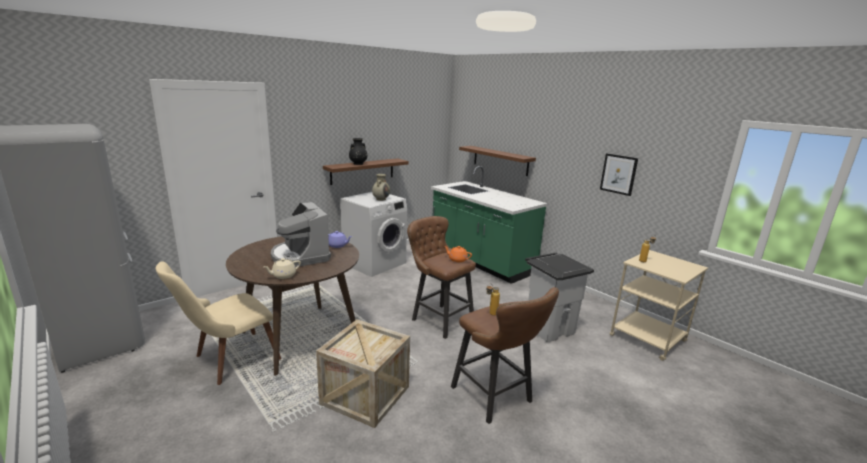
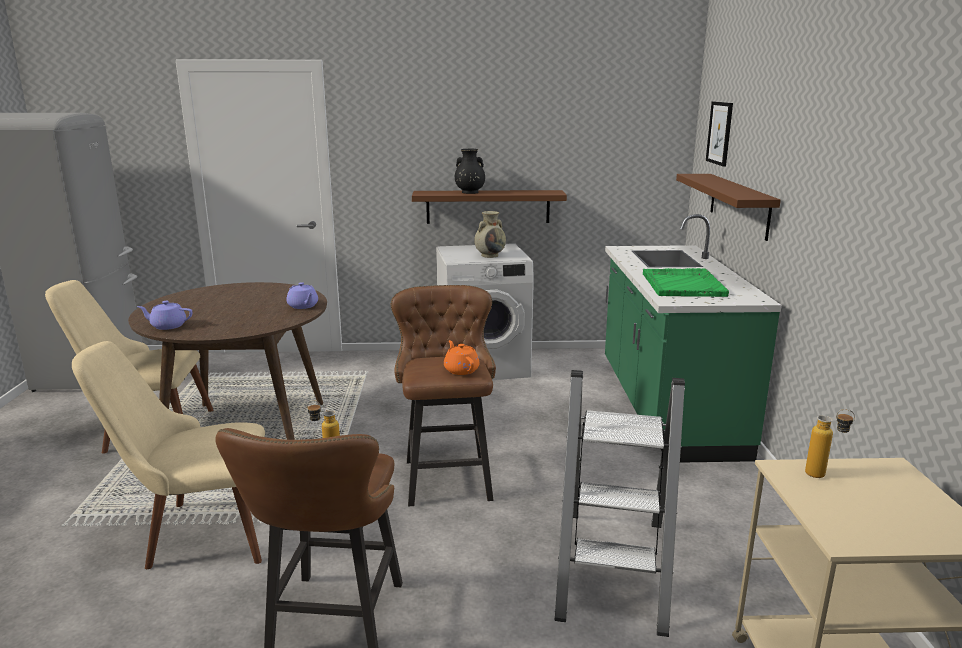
camera: 40 degrees right, 0 degrees up
(283, 275) = (168, 326): beige teapot -> purple teapot
(300, 256) = (235, 309): coffee machine -> none
(365, 395) = (196, 533): crate -> beige chair
(500, 200) = (682, 284): none -> green tray
(549, 328) = (613, 566): grey trash can -> grey step ladder
(618, 174) = (896, 245): picture -> picture (720, 133)

